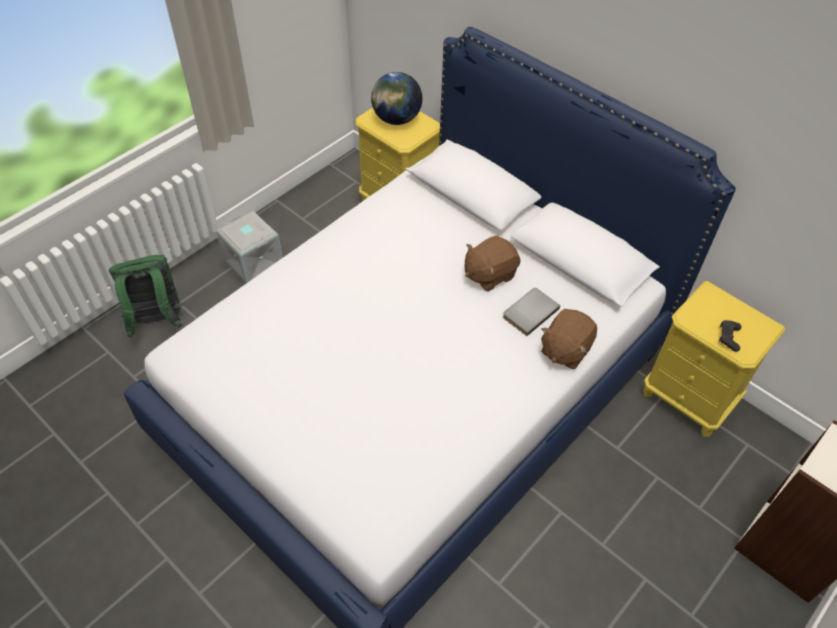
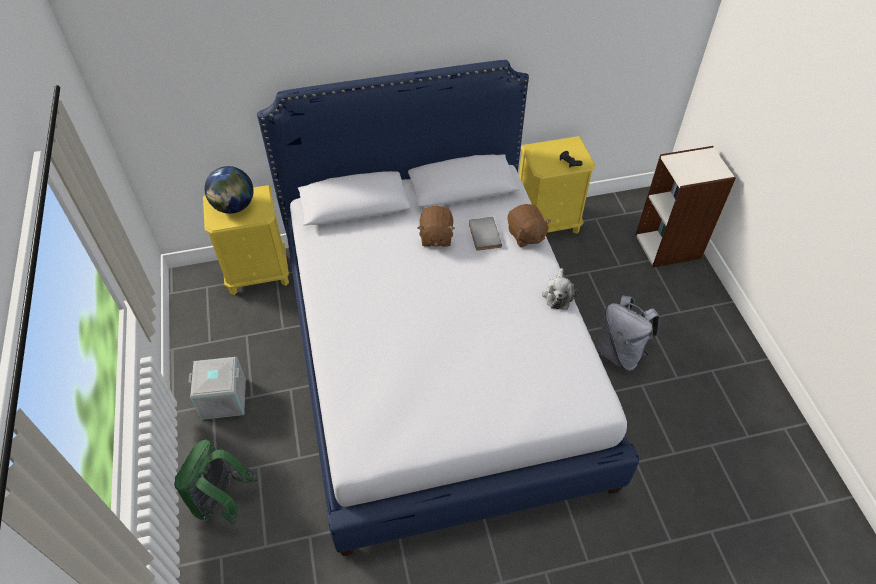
camera: 55 degrees left, 0 degrees up
(505, 423) = (558, 294): none -> plush toy
(567, 572) = (620, 353): none -> grey backpack

